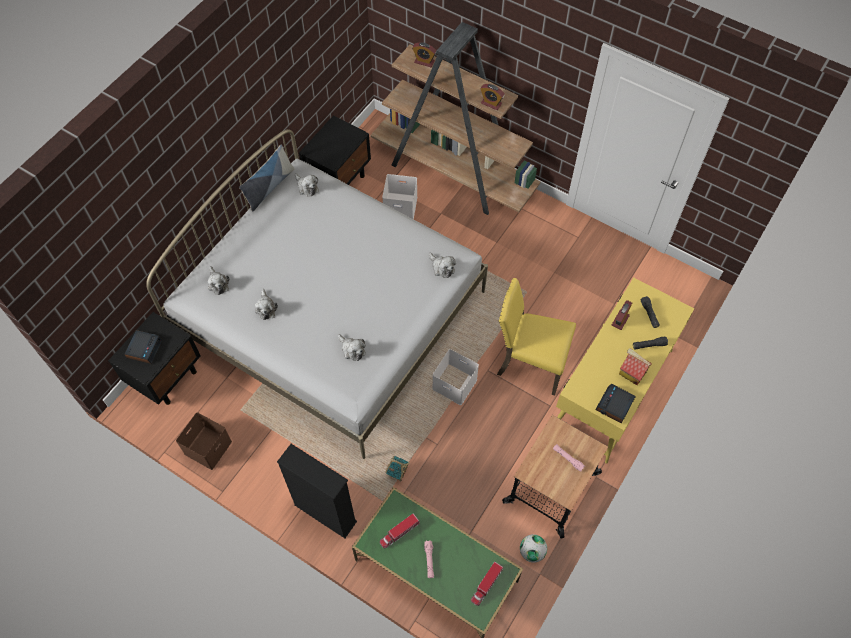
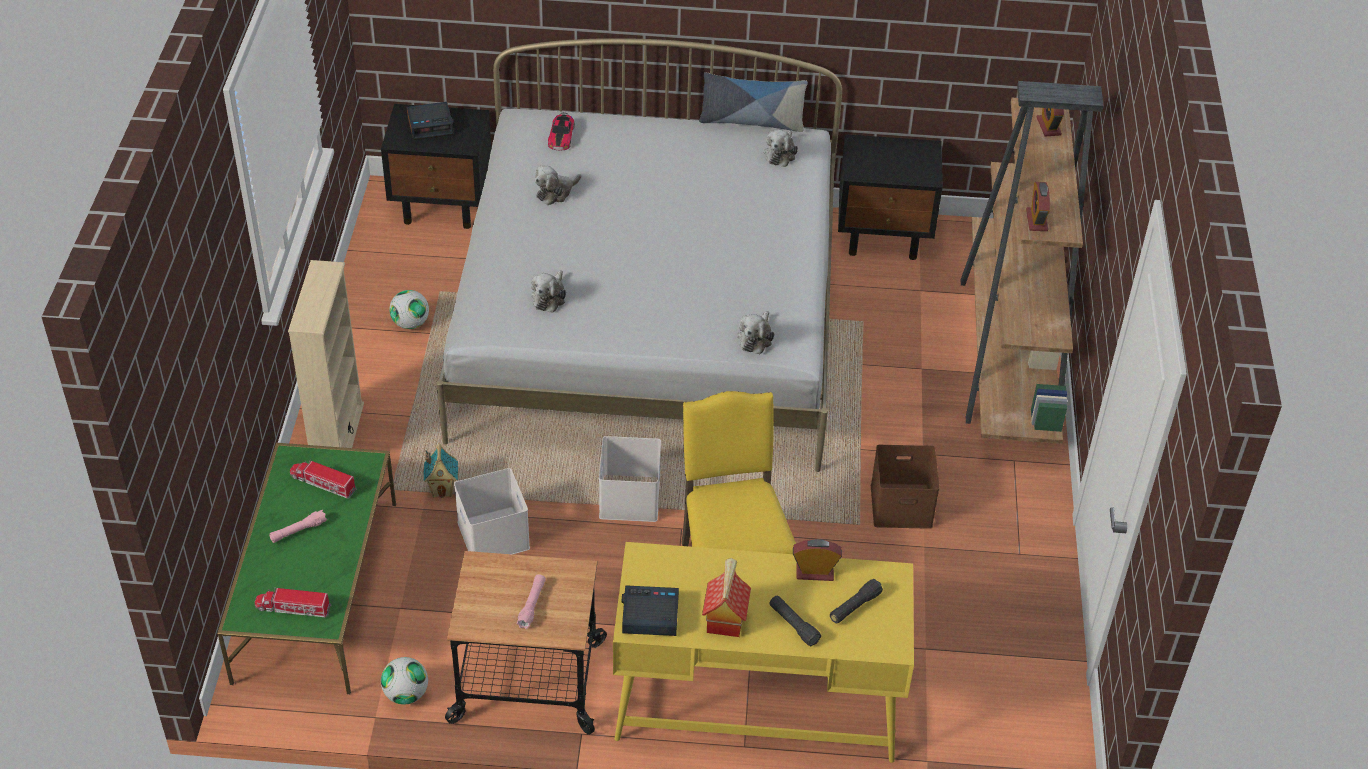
camera: 60 degrees right, 15 degrees down
(208, 448) = (365, 286): brown storage box -> brown storage box (900, 506)
(218, 284) = (561, 136): plush toy -> toy car
(256, 436) = (410, 323): none -> football
(325, 513) = (338, 437): black bookcase -> beige bookcase
(401, 205) = (897, 319): white storage box -> white storage box (495, 536)

